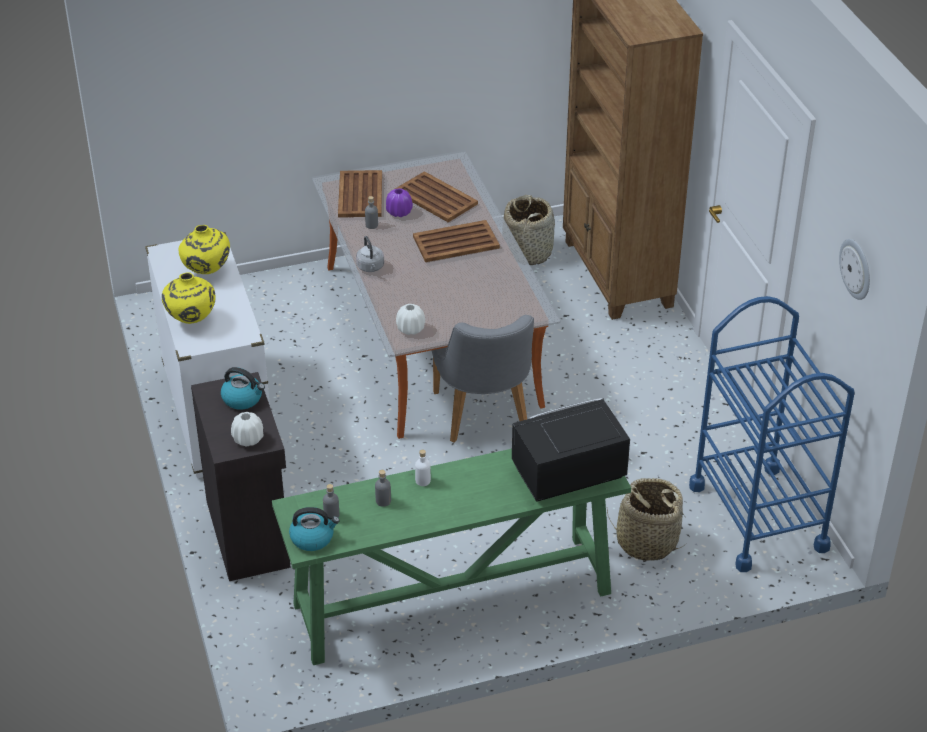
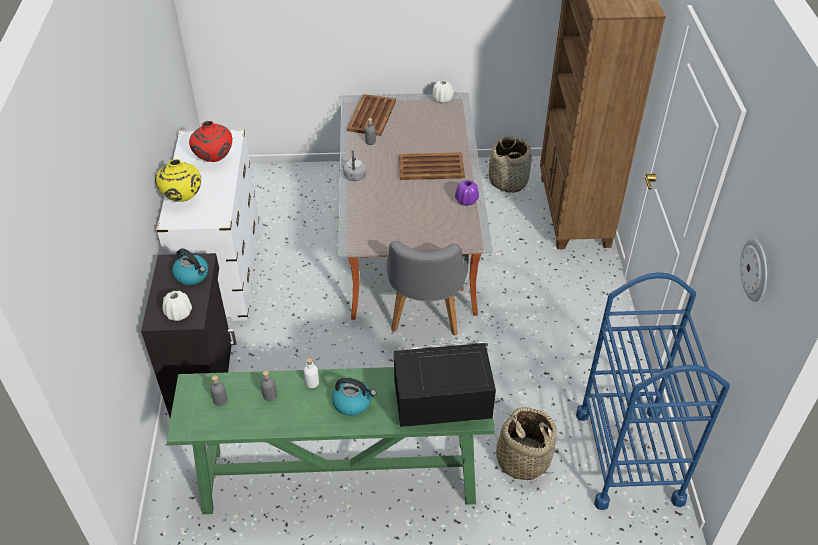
camera: 15 degrees right, 5 degrees up
(206, 272) = (214, 160): yellow vase -> red vase
(313, 538) = (195, 419): kettle -> kettle (353, 402)
(399, 212) = (396, 135): purple vase -> purple vase (466, 200)
(410, 329) = (365, 236): white vase -> white vase (442, 99)
(435, 197) = (429, 127): brown tray -> none

